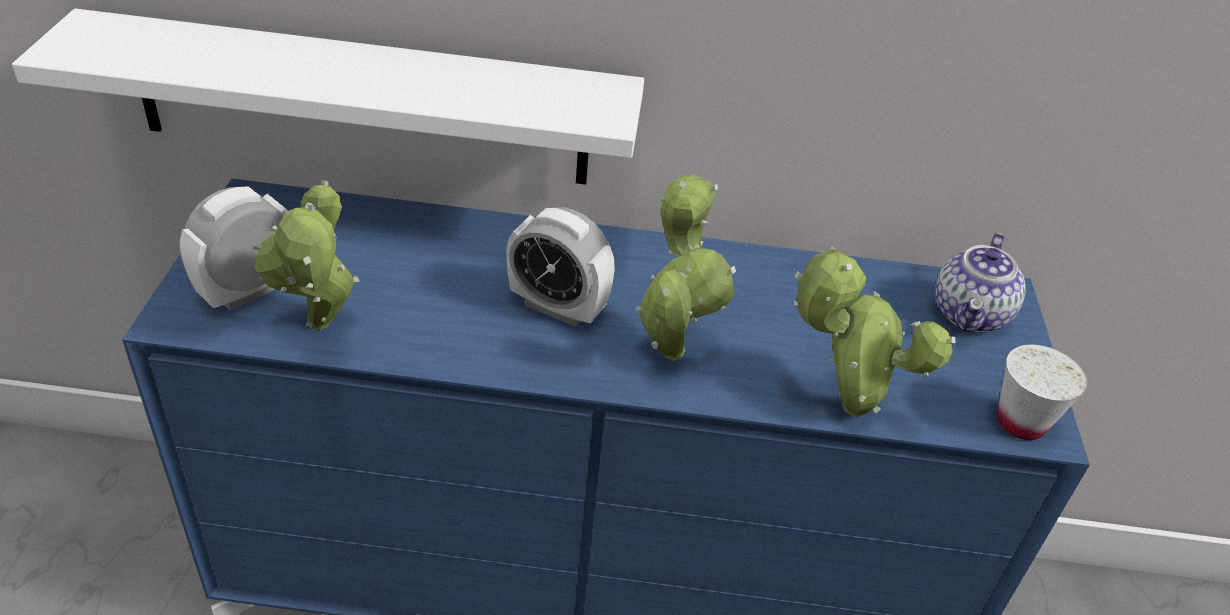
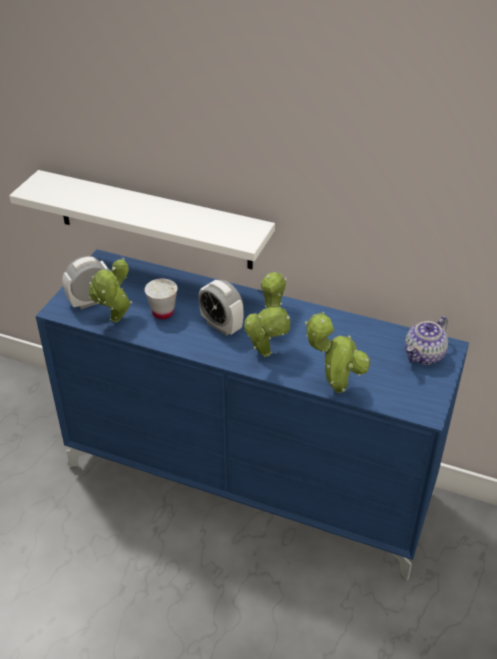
camera: 20 degrees right, 0 degrees up
(1020, 423) = (418, 407): white cup -> white cup (163, 313)

